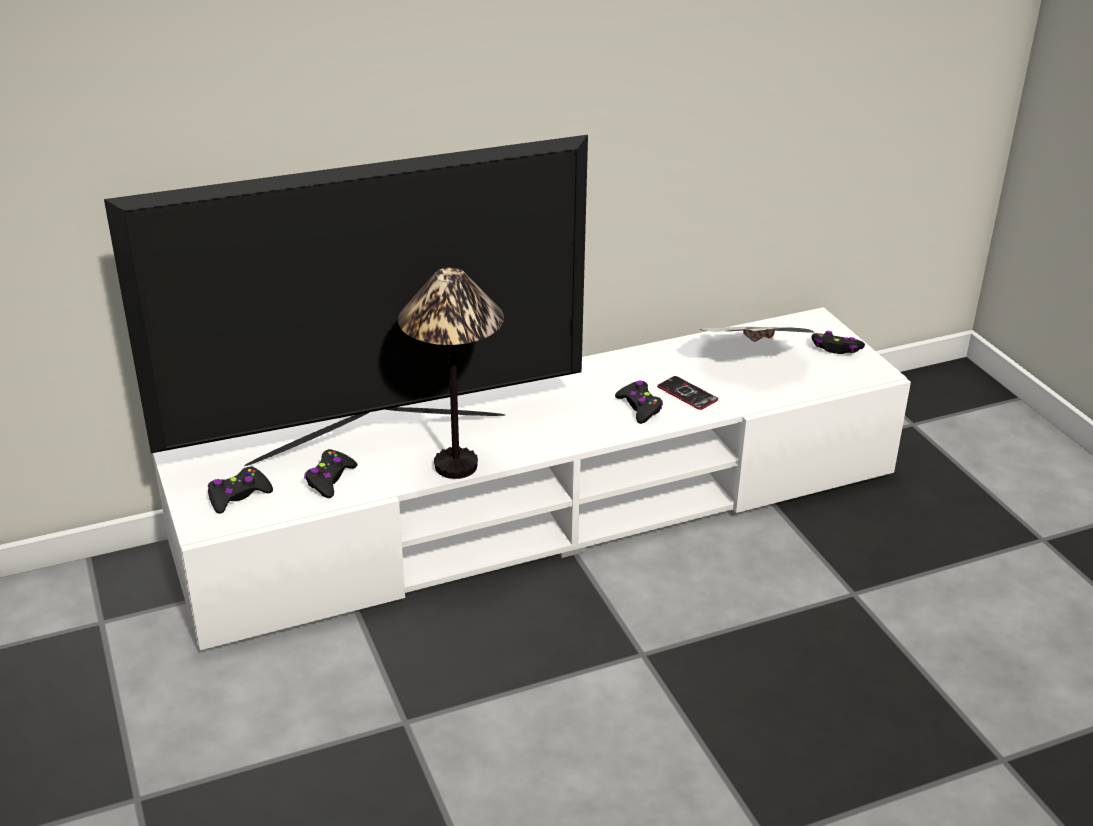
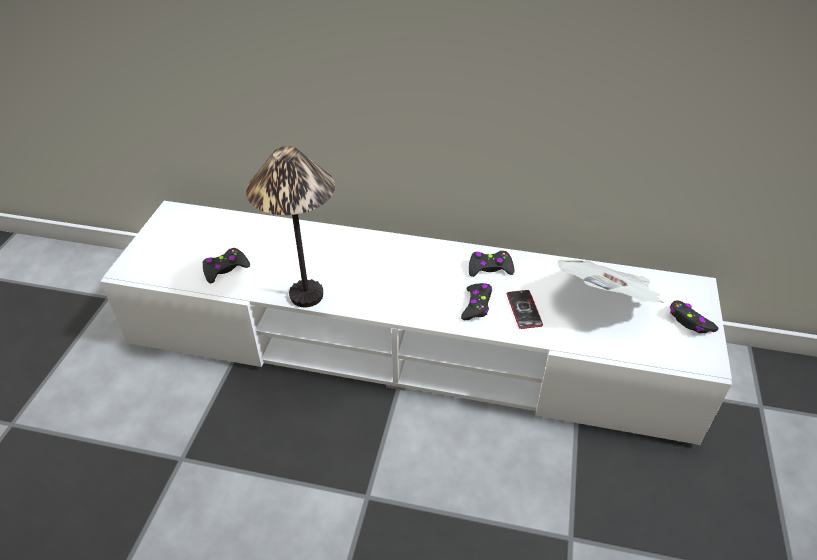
camera: 35 degrees right, 10 degrees up
(238, 496) = (166, 257): black game controller -> black game controller (489, 268)
(377, 437) = (284, 250): television -> none

